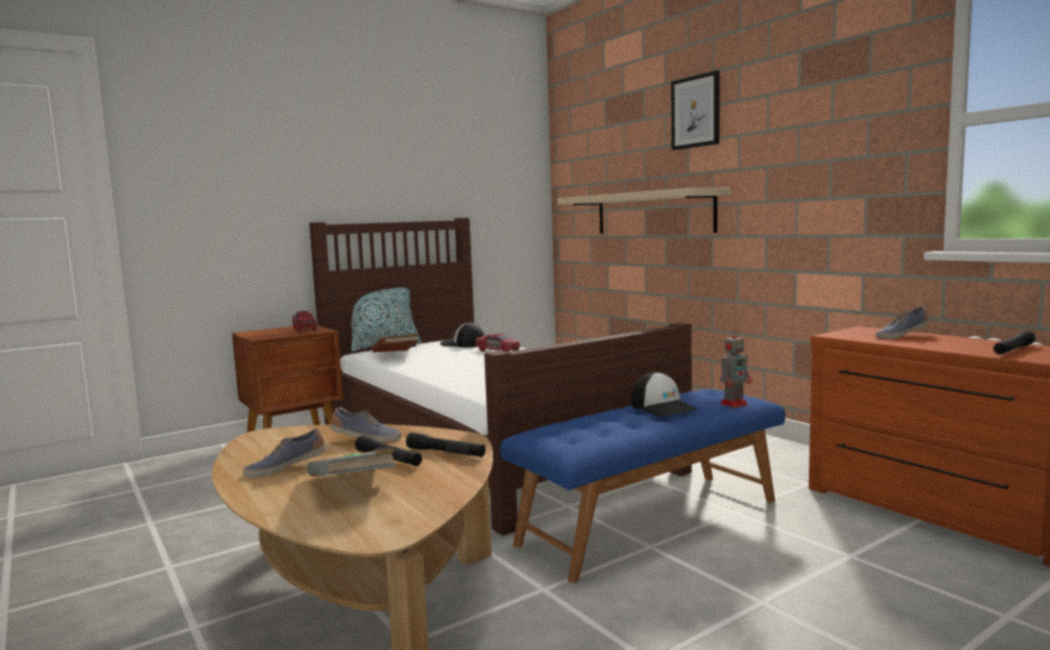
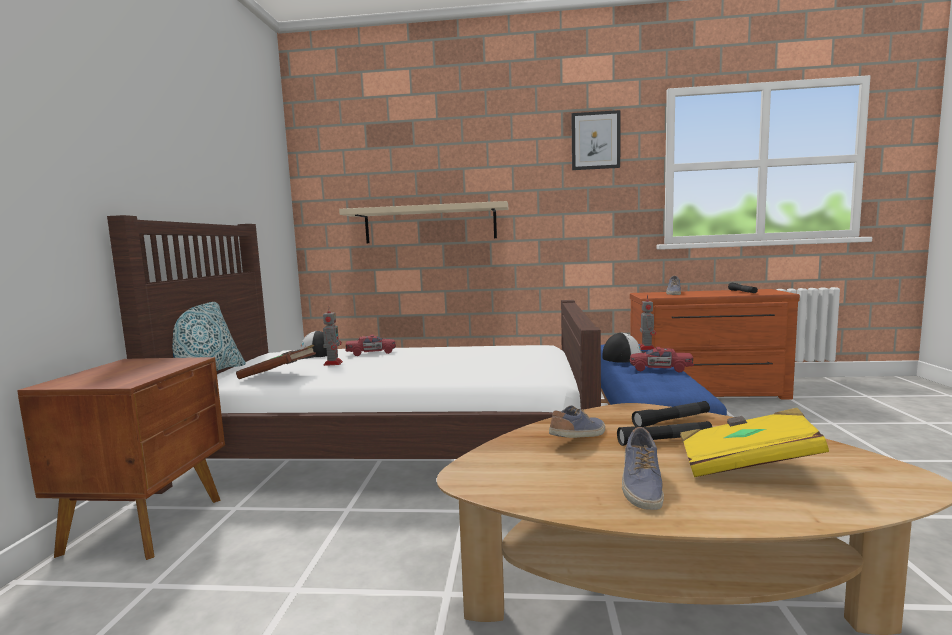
camera: 50 degrees left, 0 degrees up
(304, 329) = (147, 363): red toy car -> red toy car (660, 369)
(353, 486) = (745, 466): grey book -> yellow book
(450, 353) = (333, 363): none -> toy robot
(695, 112) = (472, 144): picture -> picture (595, 140)

